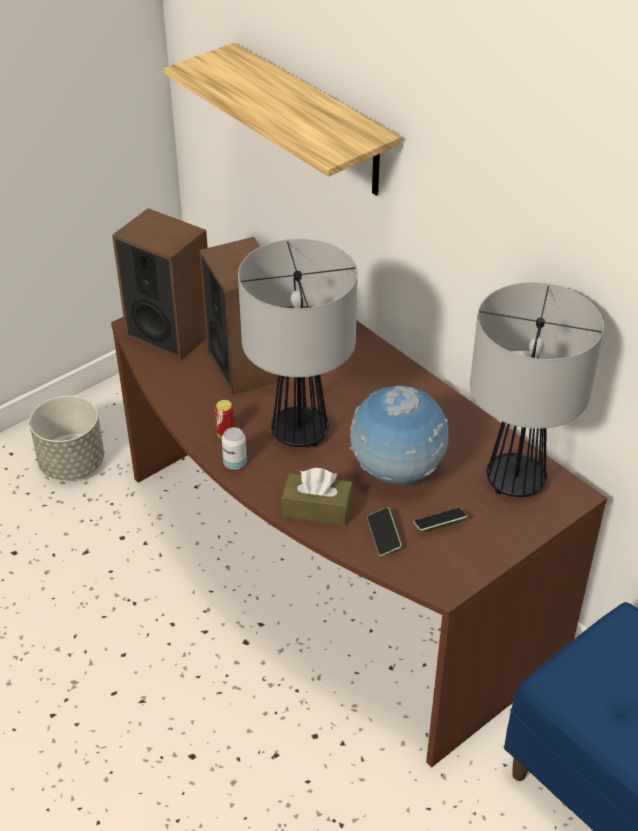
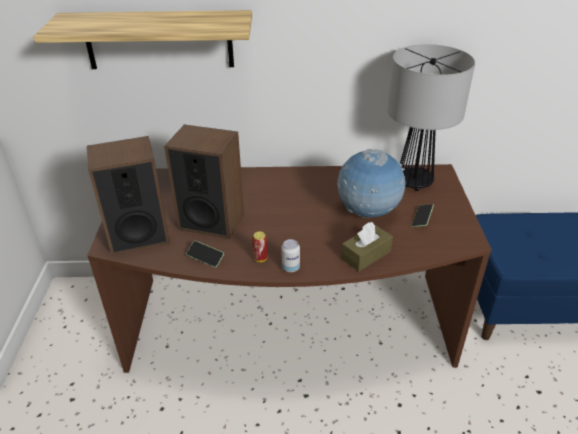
camera: 50 degrees left, 5 degrees down
(72, 463) = (68, 397): grey planter -> none
(301, 433) = (296, 230): table lamp -> none
(383, 536) = (412, 242): phone -> phone (205, 258)

